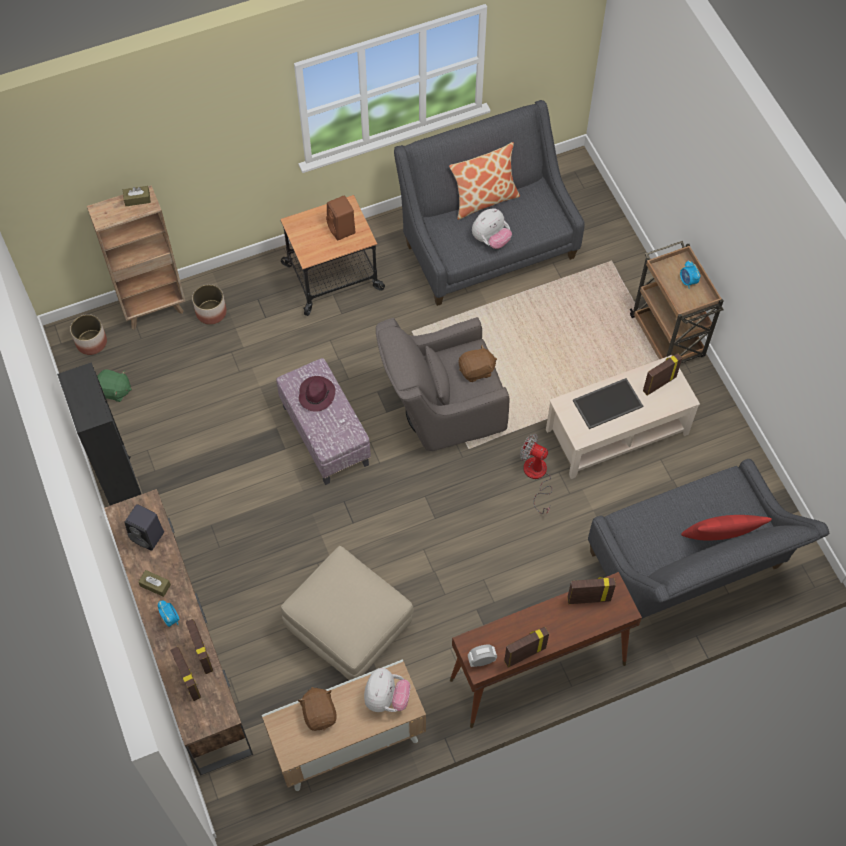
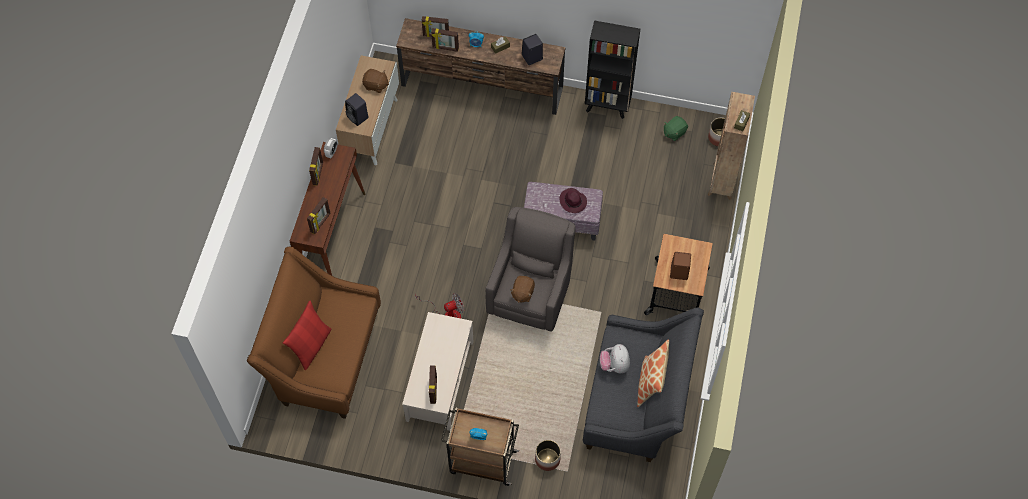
camera: 125 degrees right, 0 degrees up
(211, 312) = (697, 210): planter -> planter (547, 459)
(349, 627) = (433, 165): beige ottoman -> none
(386, 698) = (358, 117): plush toy -> black speaker
(607, 402) = (444, 351): tray -> none
(689, 568) = (324, 356): grey sofa -> brown sofa

